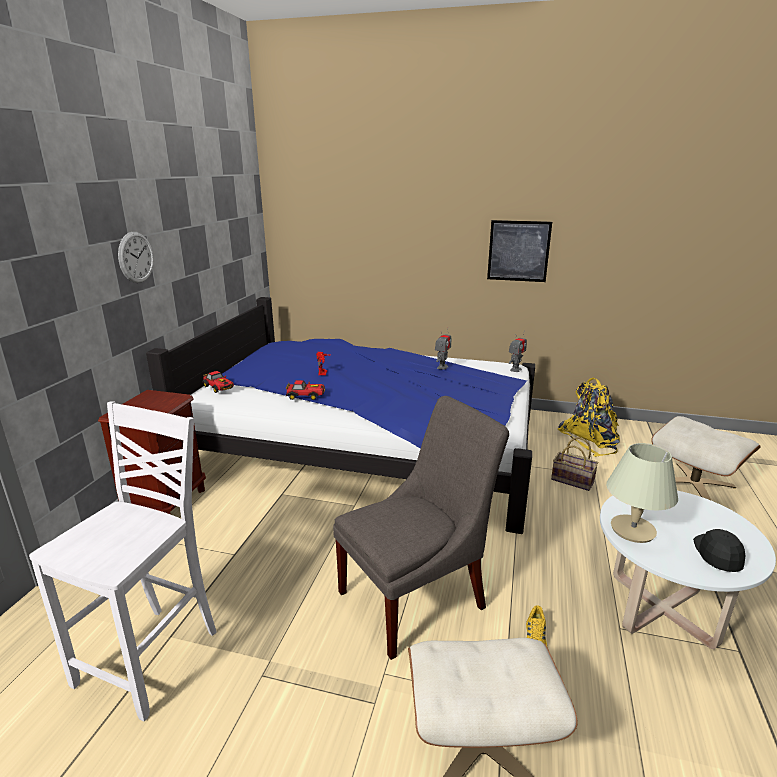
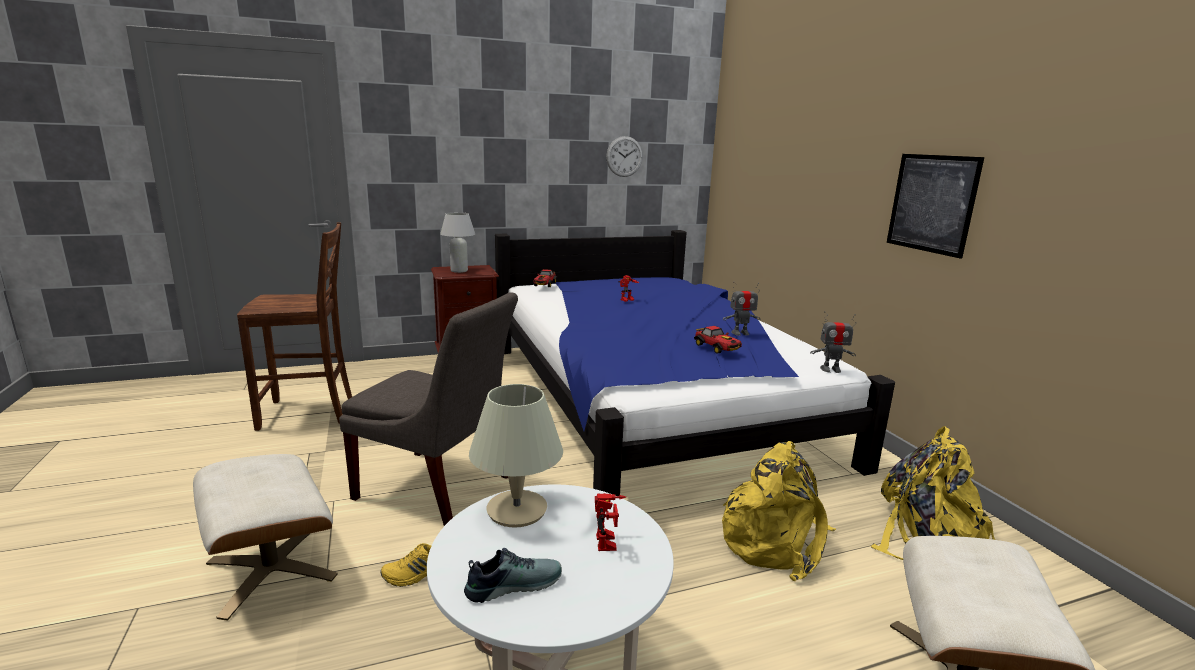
camera: 55 degrees right, 5 degrees down
(136, 257) = (507, 154): wall clock -> wall clock (624, 156)
(146, 408) = (459, 271): none -> white table lamp
(153, 657) = (309, 413): white chair -> brown chair
(306, 396) = (573, 307): toy car -> toy car (717, 348)
(573, 480) = (775, 541): basket -> yellow backpack
(680, 509) = (610, 543): none -> toy robot
(718, 554) = (513, 584): black cap -> shoe

